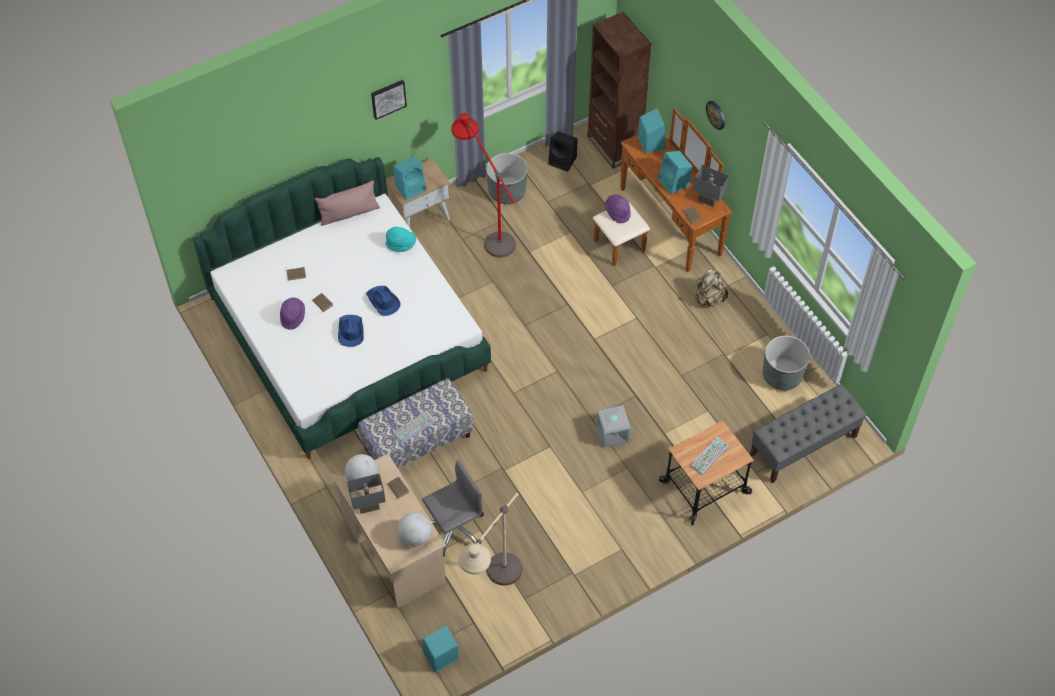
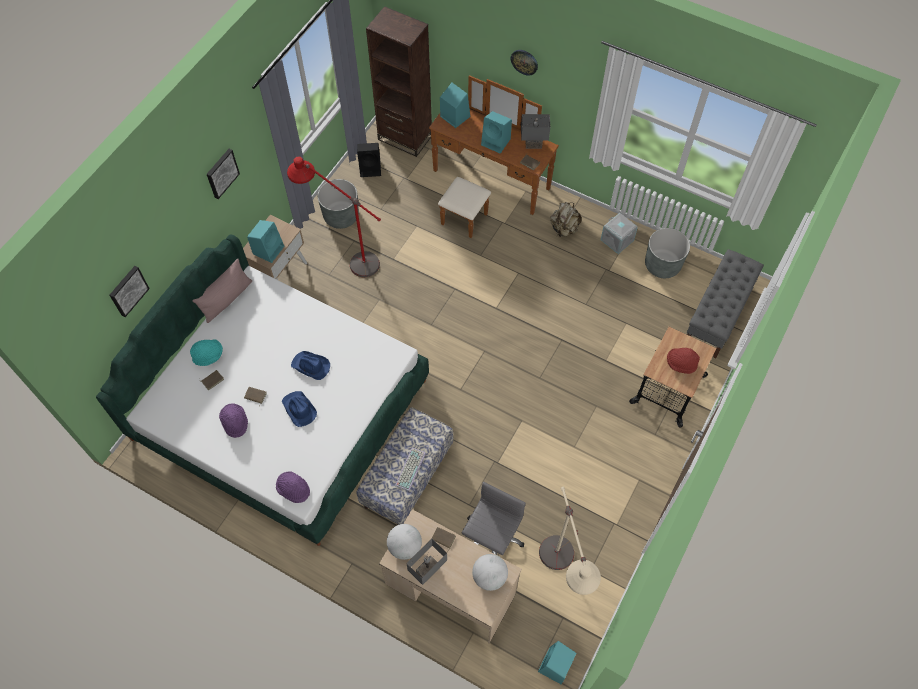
camera: 30 degrees left, 5 degrees up
(257, 160) = (128, 290): none -> picture
(401, 244) = (294, 305): turquoise hat -> turquoise hat (208, 355)
(613, 433) = (565, 381): grey storage box -> grey storage box (617, 240)
(617, 212) = (457, 189): purple hat -> purple hat (294, 489)
(709, 457) = (681, 364): keyboard -> red hat

